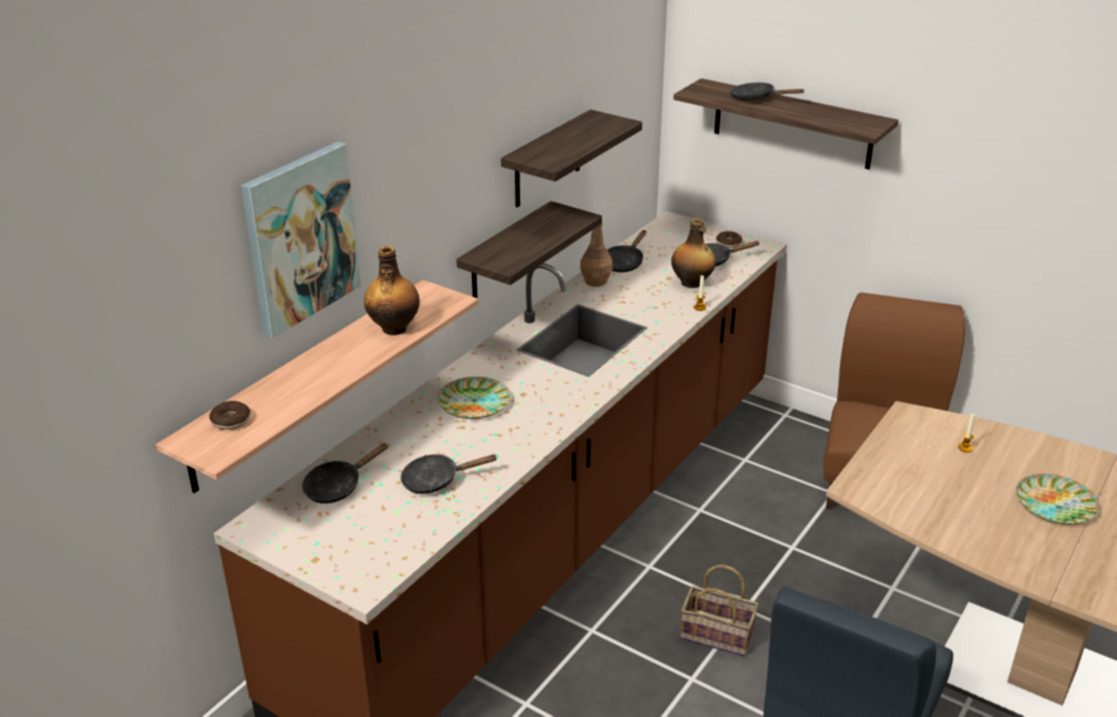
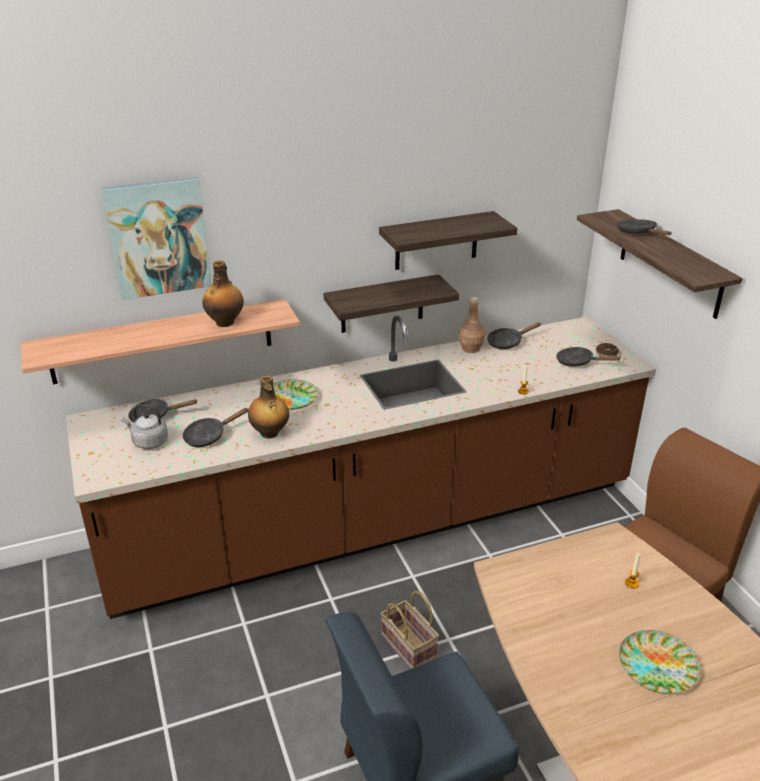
camera: 35 degrees right, 0 degrees up
(231, 421) = (69, 343): donut -> none
(372, 517) = (148, 442): none -> grey kettle
(436, 480) = (209, 436): black frying pan -> black frying pan turned 60 degrees counterclockwise
(691, 283) = (539, 373): bottle -> bottle (269, 433)

